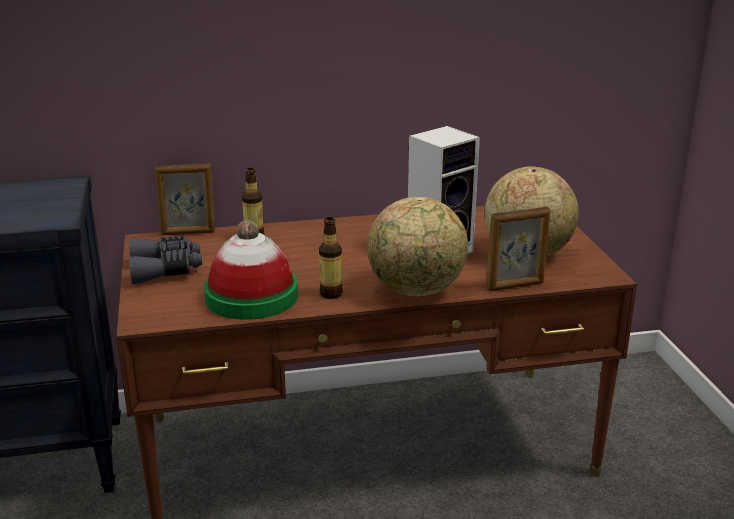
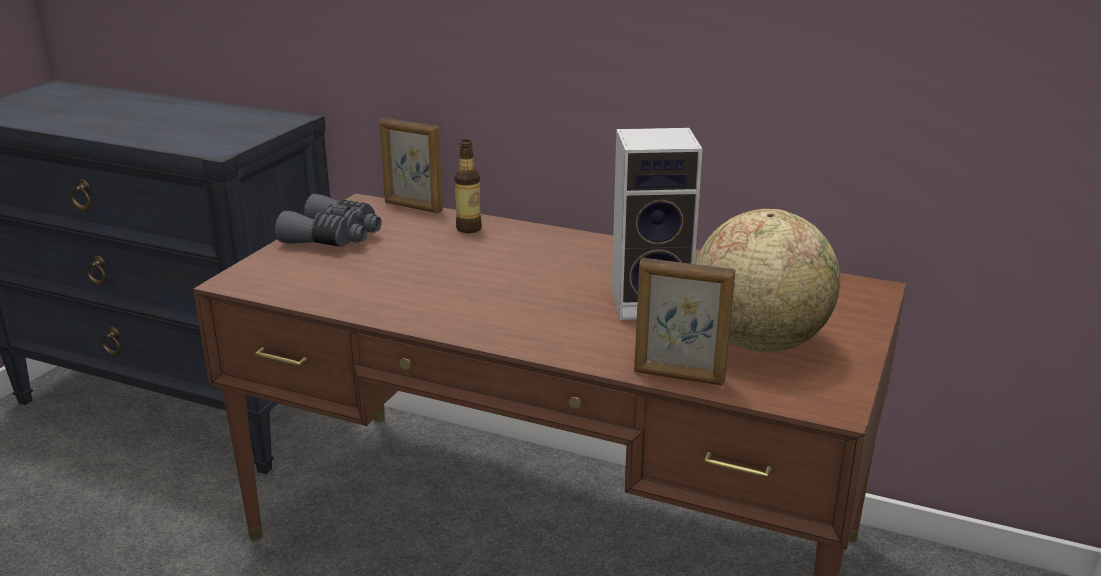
camera: 35 degrees right, 0 degrees up
(251, 296) = (367, 289): hat -> none
(331, 294) = (448, 313): bottle -> none
(416, 291) = (547, 341): globe -> none

